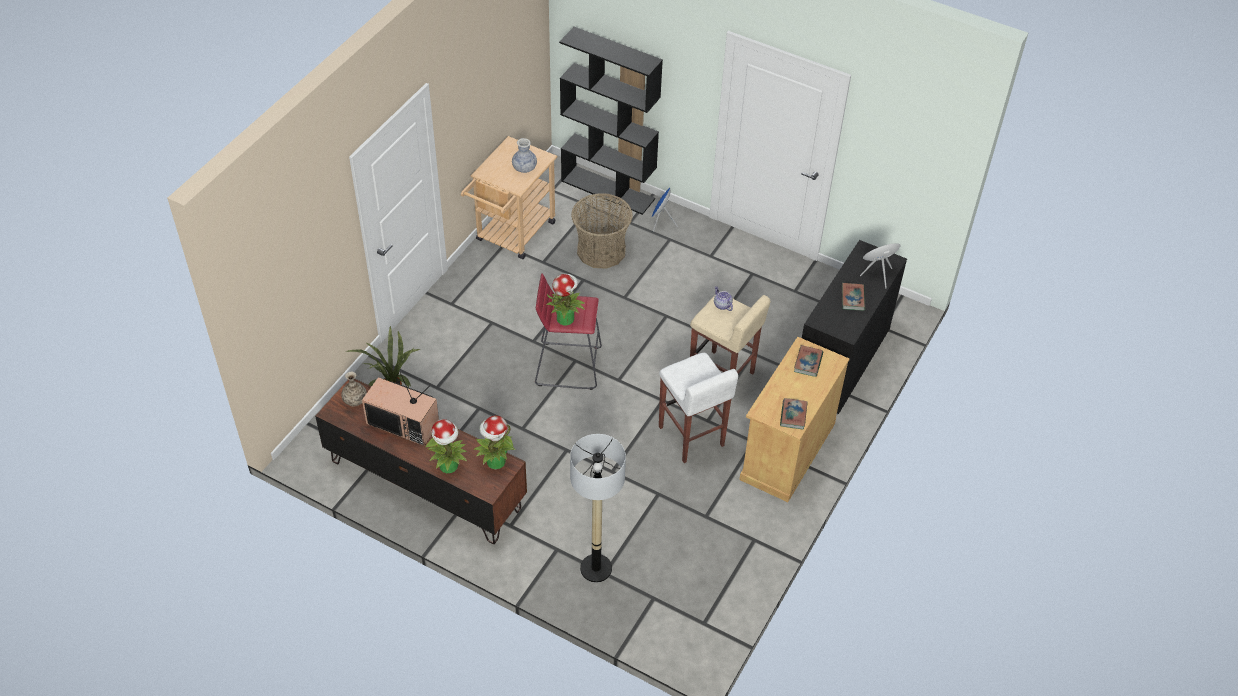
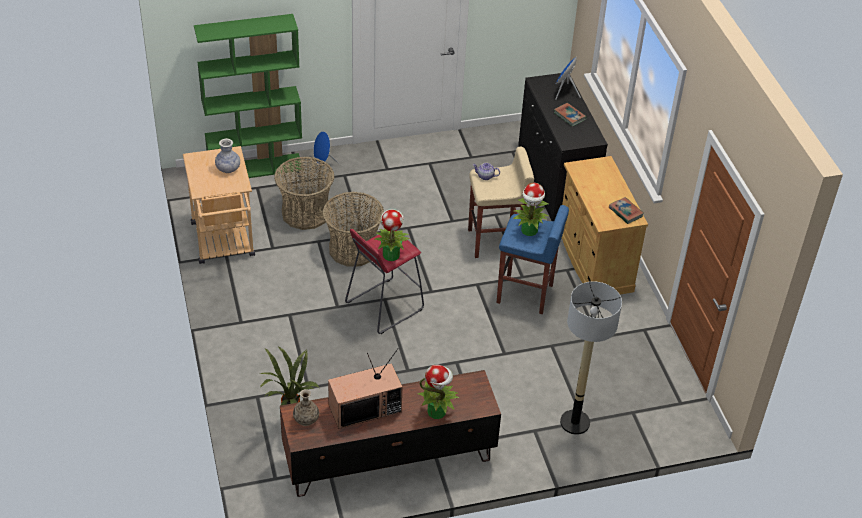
camera: 45 degrees left, 5 degrees down
(495, 462) = (465, 385): potted plant -> potted plant (529, 230)
(601, 304) = (353, 249): none -> basket
(608, 190) = (256, 168): black bookcase -> green bookcase
(691, 437) = (525, 294): white stool -> blue stool
(808, 362) = (591, 174): book -> none

